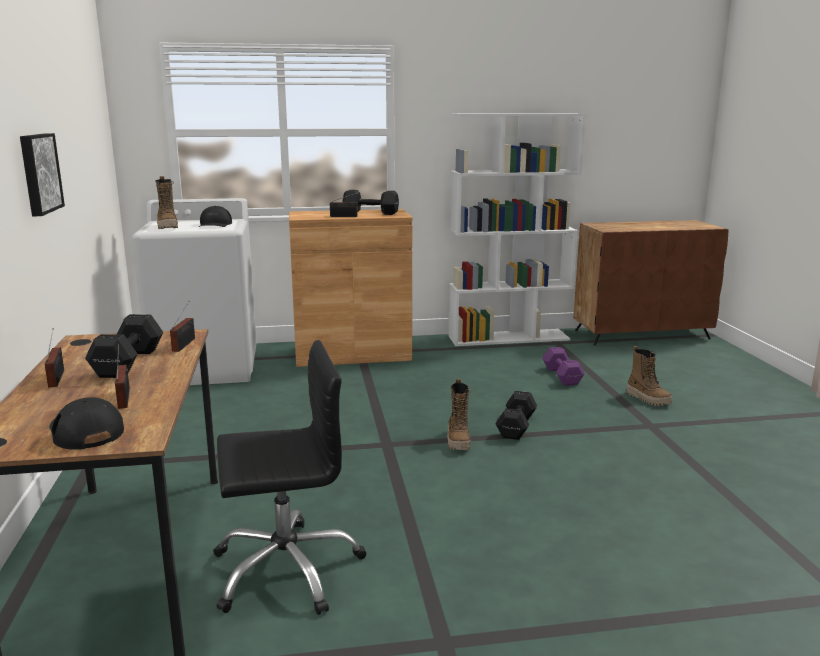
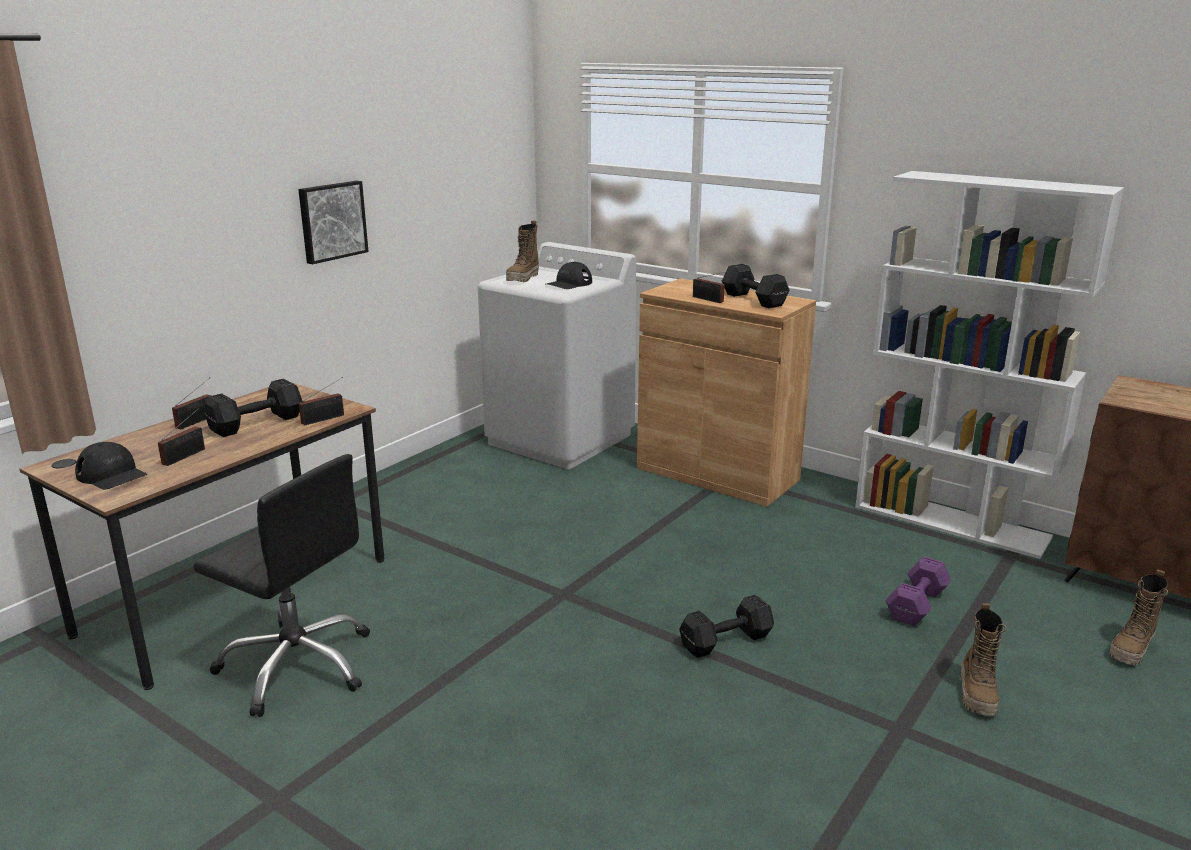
camera: 45 degrees right, 5 degrees up
(85, 431) = (112, 475): black cap -> black cap turned 120 degrees clockwise
(458, 441) = (633, 626): boot -> boot (1131, 650)

